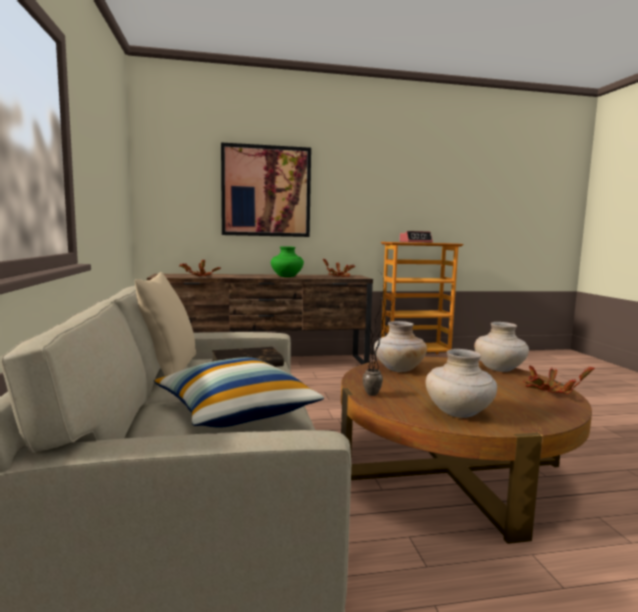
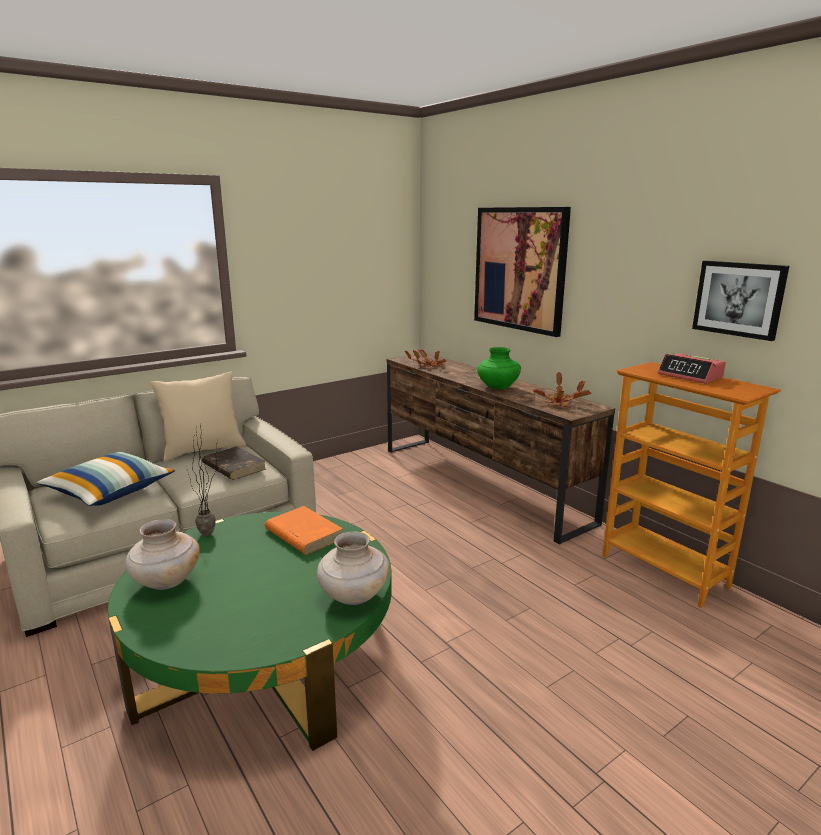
camera: 65 degrees right, 10 degrees up
(398, 369) = (303, 534): beige vase -> orange book
(421, 201) = (739, 299): none -> picture
(451, 469) = (264, 658): brown coffee table -> green coffee table
(548, 391) = (266, 637): potted plant -> none

